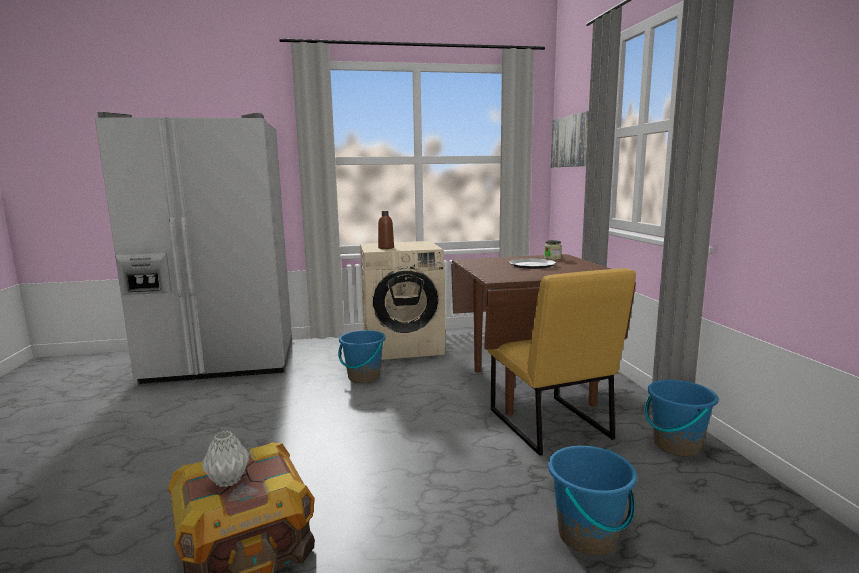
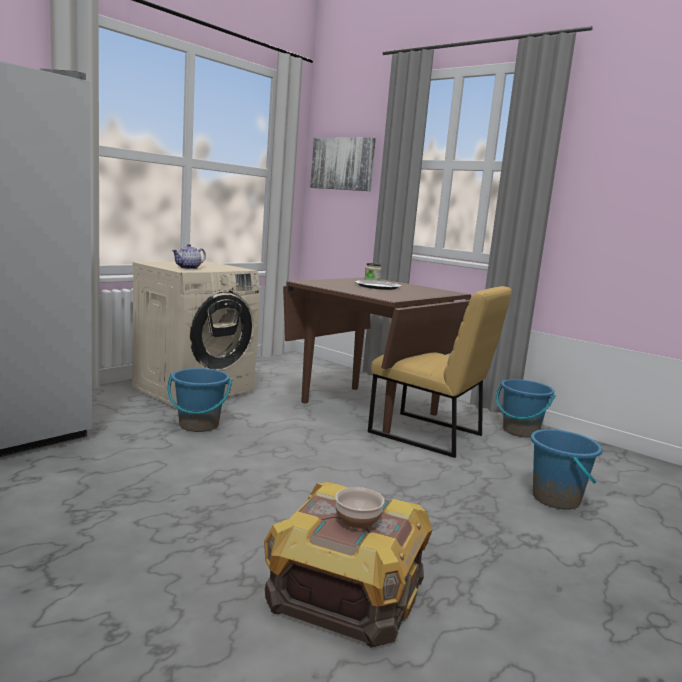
camera: 40 degrees left, 0 degrees up
(228, 481) = (358, 520): grey vase -> bowl
(386, 248) = (188, 268): brown bottle -> teapot

